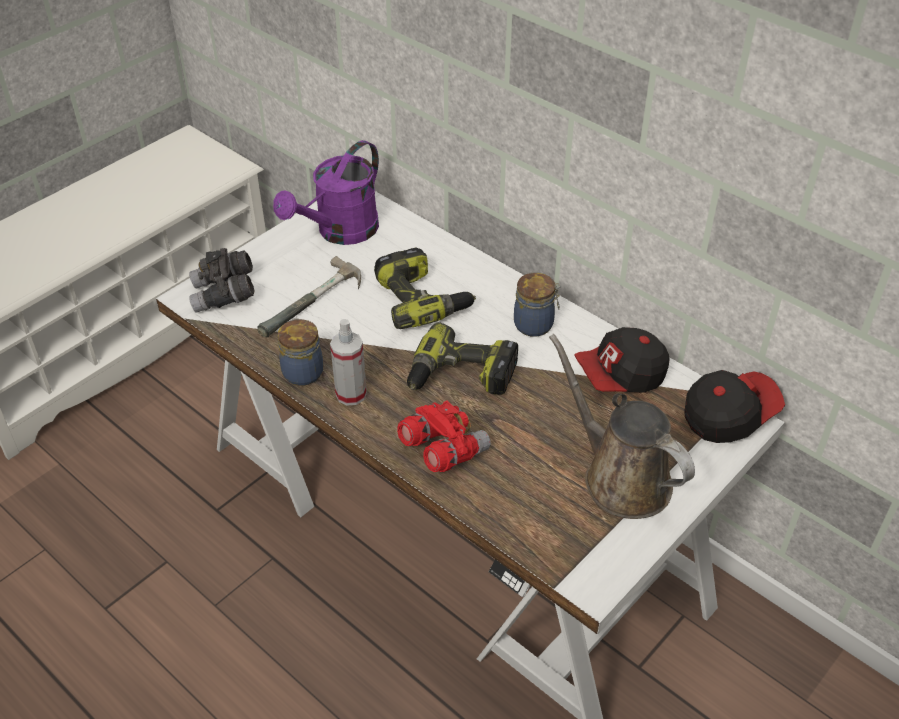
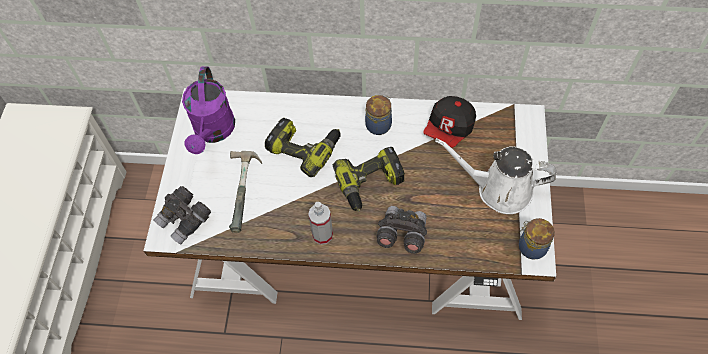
camera: 35 degrees left, 15 degrees up
(302, 371) = (282, 239): jar -> jar (531, 246)
(443, 449) = (401, 235): red binoculars -> grey binoculars
(620, 477) = (498, 189): brown watering can -> white watering can
(728, 416) = (517, 118): cap -> none

